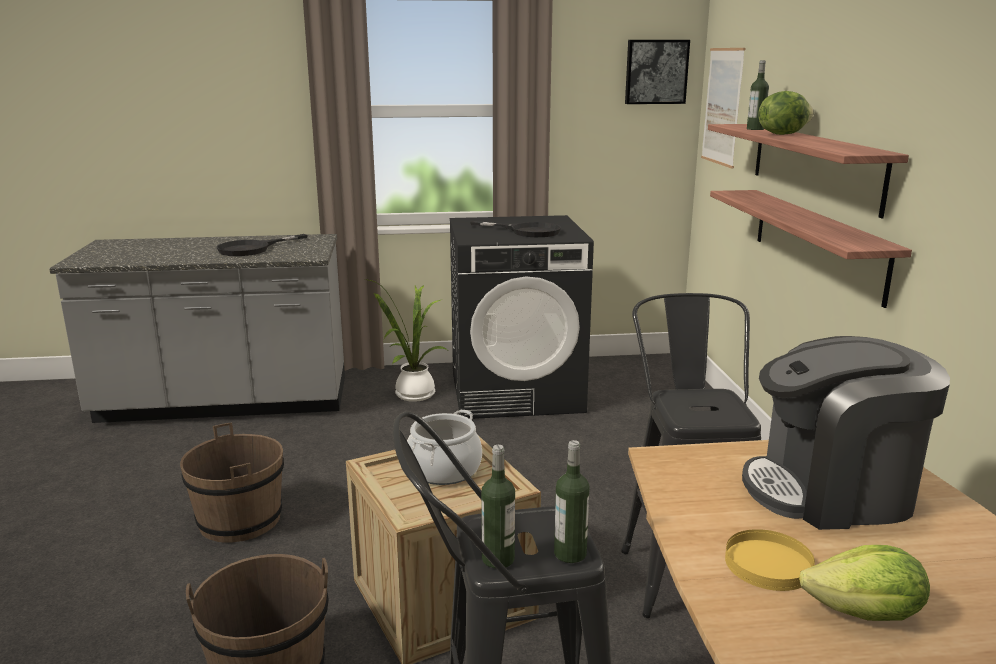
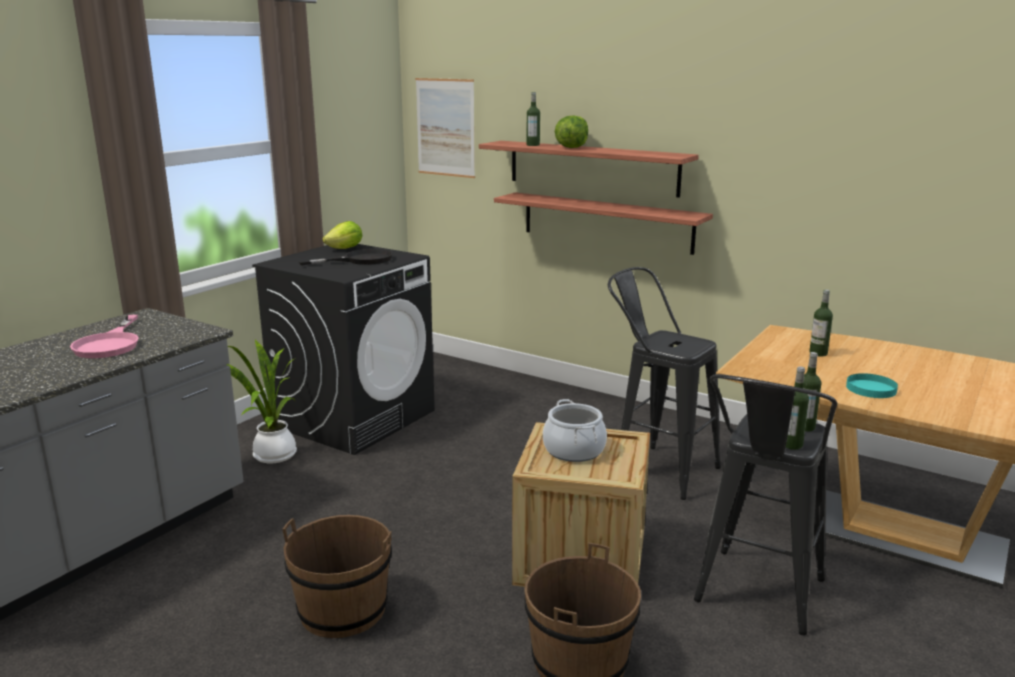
camera: 50 degrees left, 0 degrees up
(252, 249) = (110, 344): black frying pan -> pink frying pan
(656, 72) = (373, 100): picture -> none
(767, 563) = (870, 388): yellow plate -> turquoise plate
(831, 491) = (818, 353): coffee machine -> bottle
(865, 614) = (926, 388): lettuce -> lettuce (345, 249)

